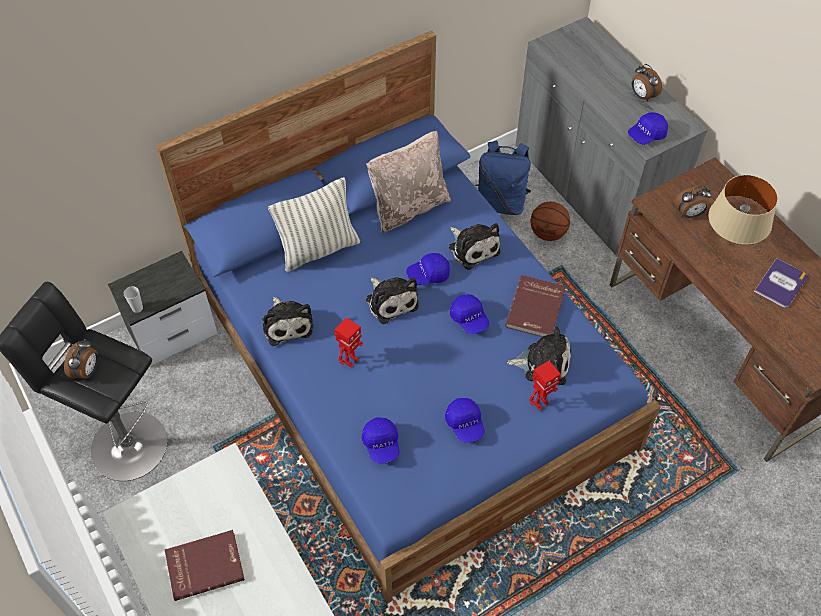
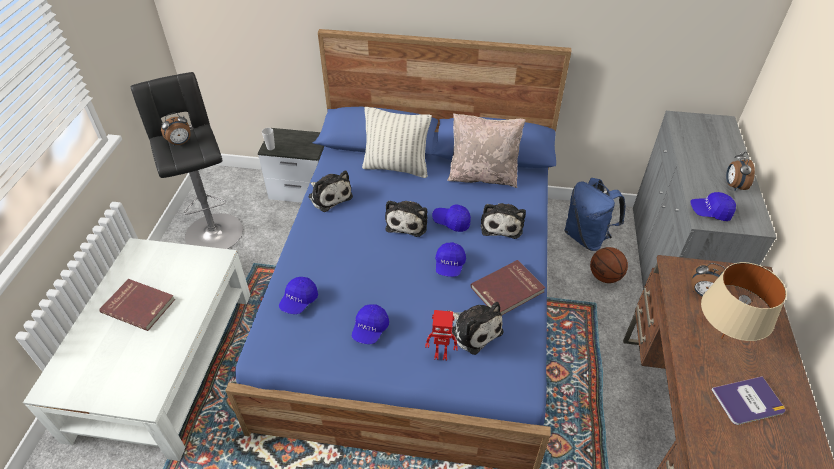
camera: 40 degrees right, 10 degrees down
(287, 323) = (329, 196): plush toy -> plush toy turned 60 degrees counterclockwise
(350, 360) = (341, 240): toy robot -> none

